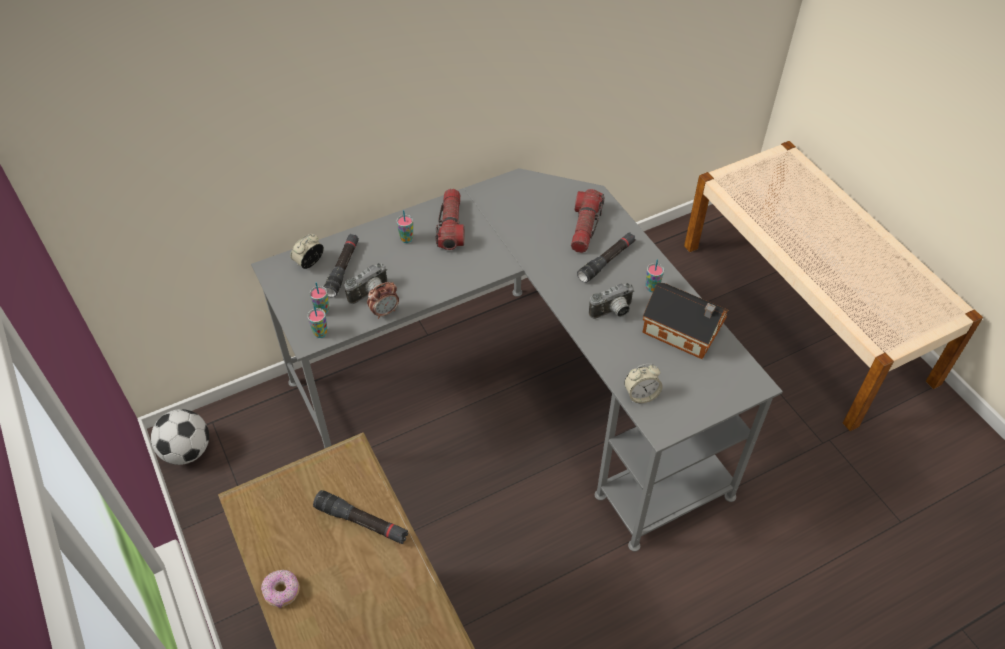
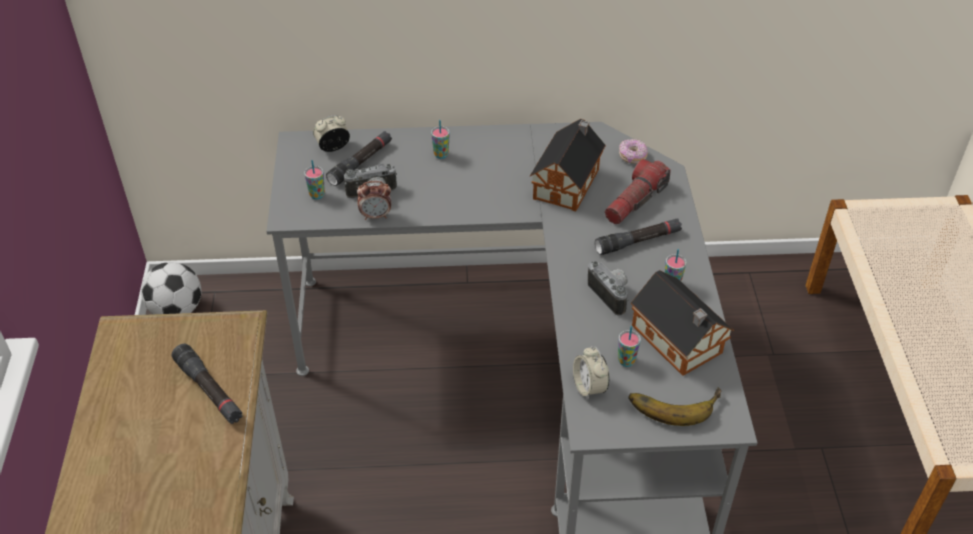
camera: 25 degrees right, 5 degrees down
(282, 592) = (98, 423): donut -> donut (632, 156)
(320, 333) = (302, 215): cup -> cup (626, 361)
(451, 226) = (493, 156): flashlight -> none
(524, 229) = (568, 182): none -> toy house
(613, 312) = (612, 294): camera -> camera turned 120 degrees counterclockwise
(641, 395) = (589, 387): alarm clock -> alarm clock turned 60 degrees clockwise
(707, 382) = (673, 402): none -> banana

